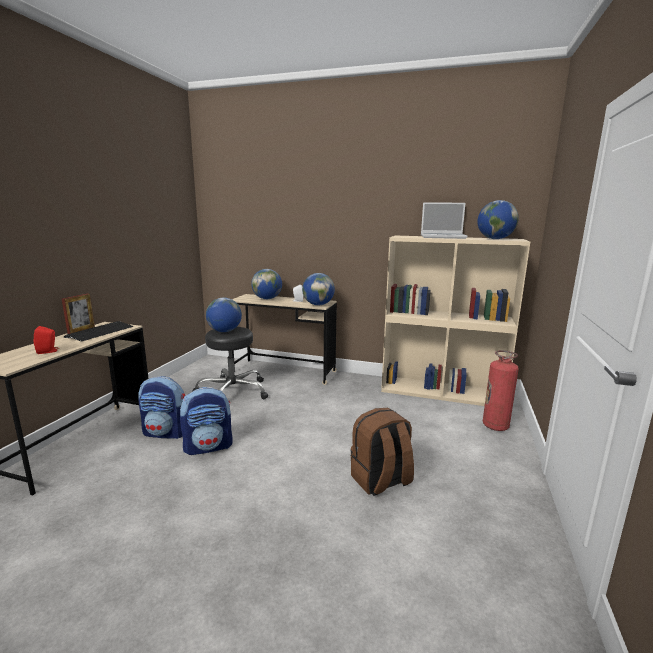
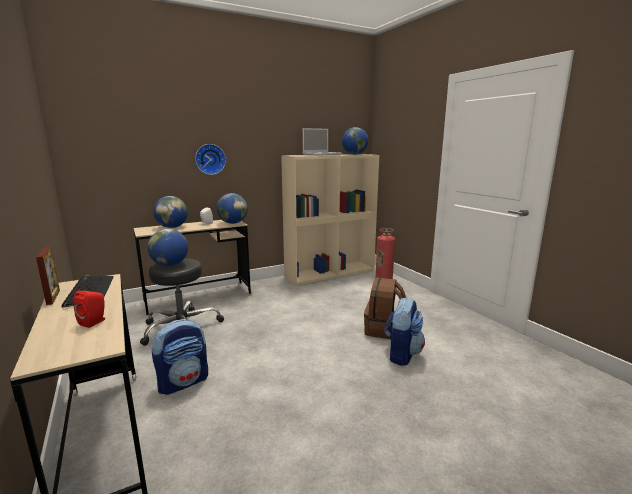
camera: 45 degrees left, 0 degrees up
(208, 447) = (245, 370): backpack -> backpack (401, 354)
(315, 236) = (210, 159): none -> wall clock

